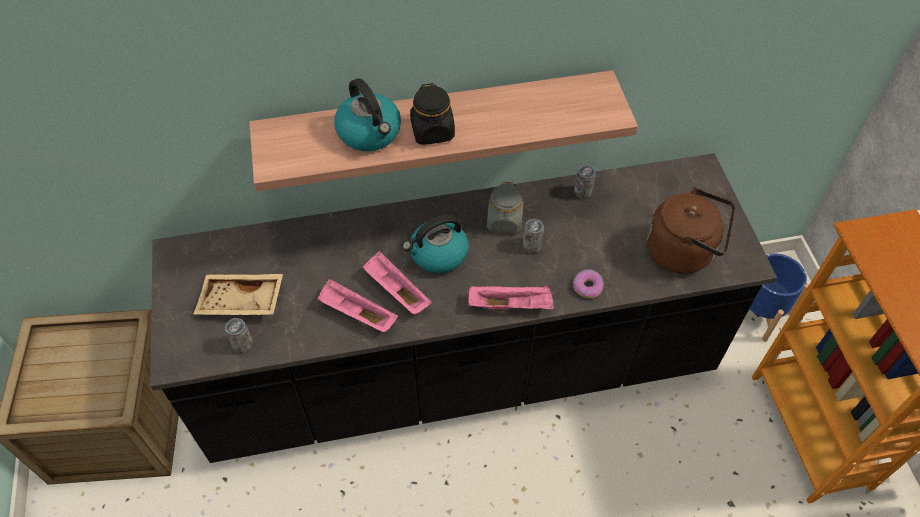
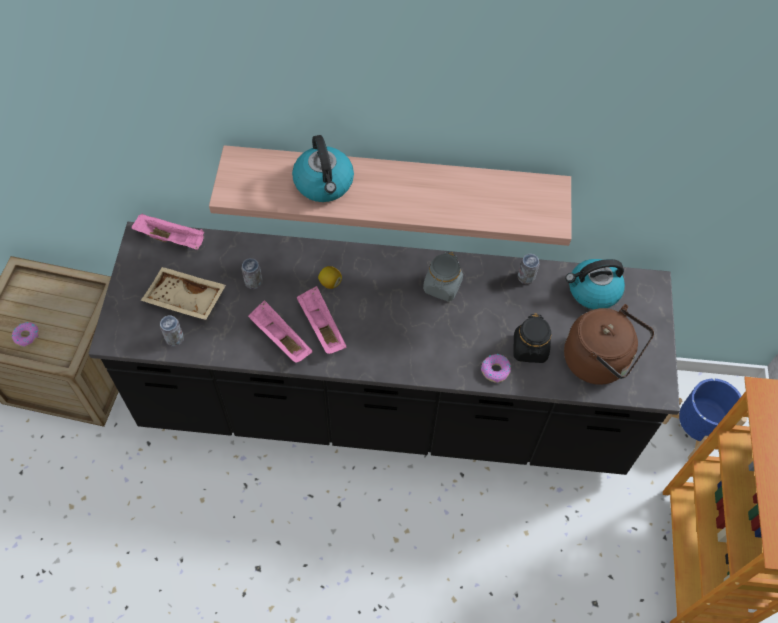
camera: 15 degrees right, 5 degrees up
(65, 396) = (27, 336): none -> donut
(390, 246) = (330, 282): none -> lemon
(432, 131) = (380, 196): black jar -> black jar (530, 349)
(438, 254) = (370, 302): kettle -> kettle (592, 291)
(511, 305) = (419, 368): pink tray -> pink tray (172, 239)
(532, 245) = (458, 317): can -> can (253, 282)

